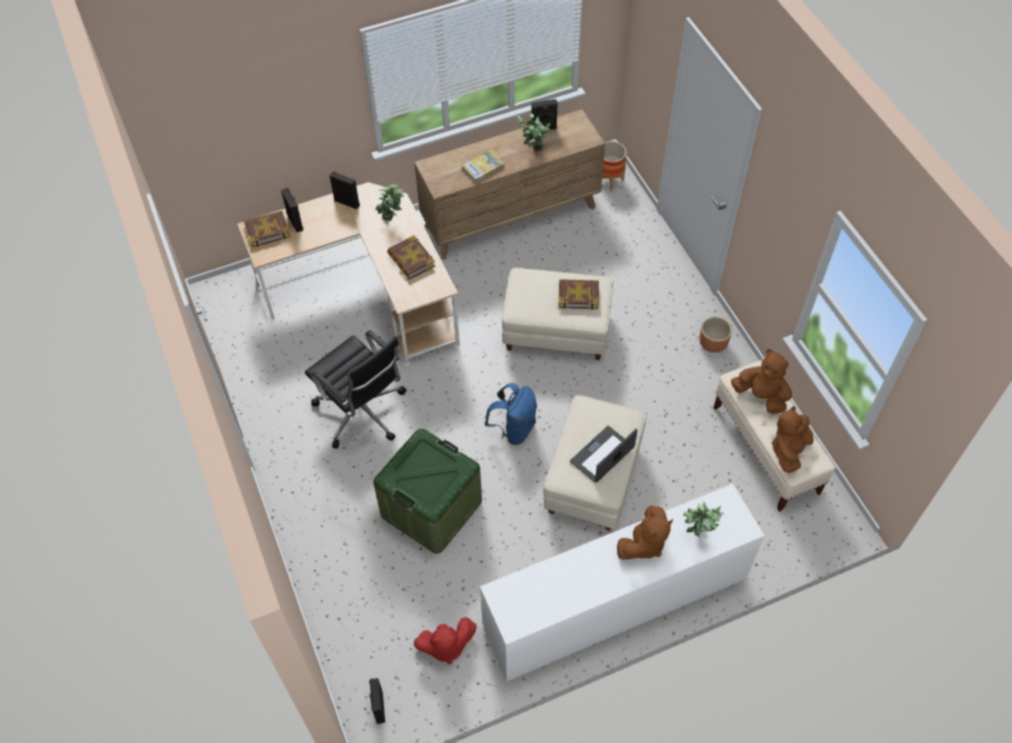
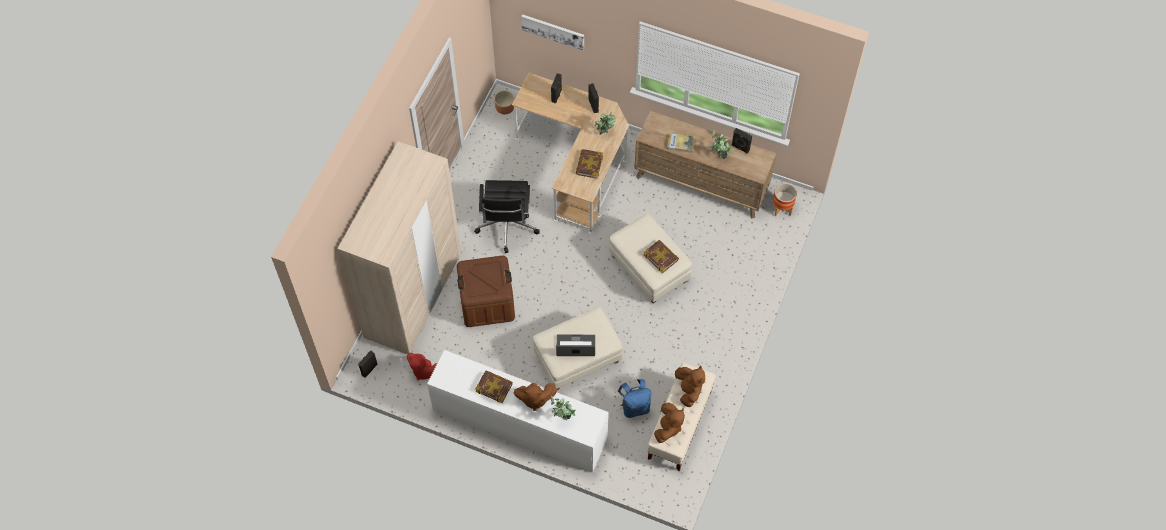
camera: 45 degrees right, 5 degrees up
(243, 136) = (553, 31): none -> picture
(267, 231) = (538, 89): book -> book (494, 387)
(338, 576) = (413, 295): none -> beige wardrobe
(431, 508) = (487, 302): green storage box -> brown storage box
(514, 429) = (568, 300): blue backpack -> blue backpack (635, 407)
(712, 344) = (722, 348): brown planter -> brown planter (505, 108)
(789, 450) = (668, 427): brown plush toy -> brown plush toy turned 120 degrees clockwise

